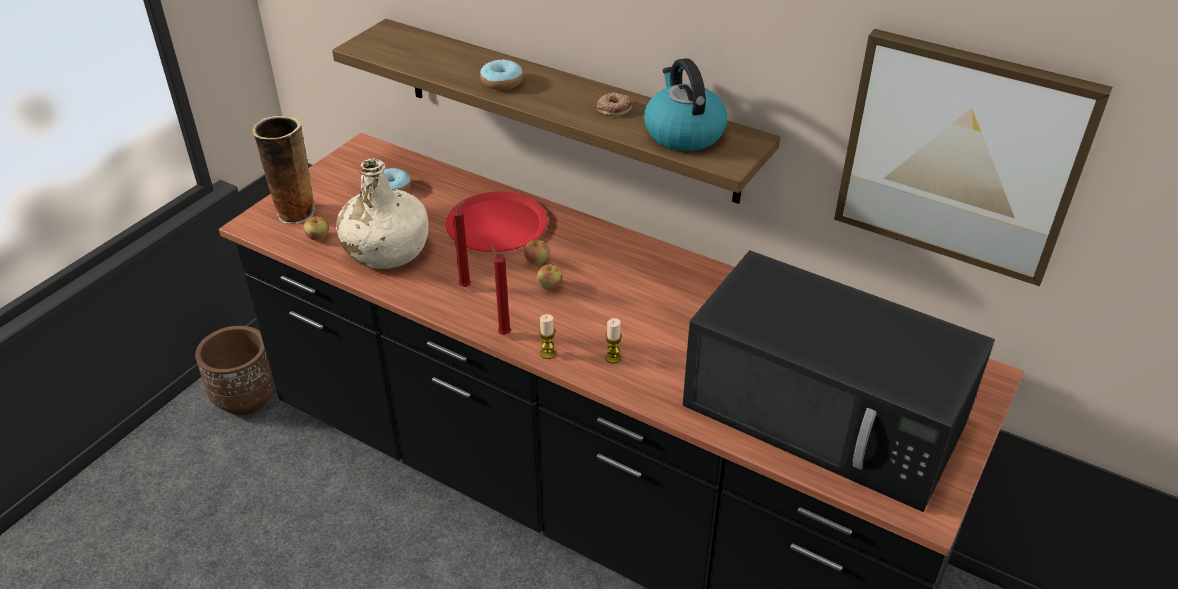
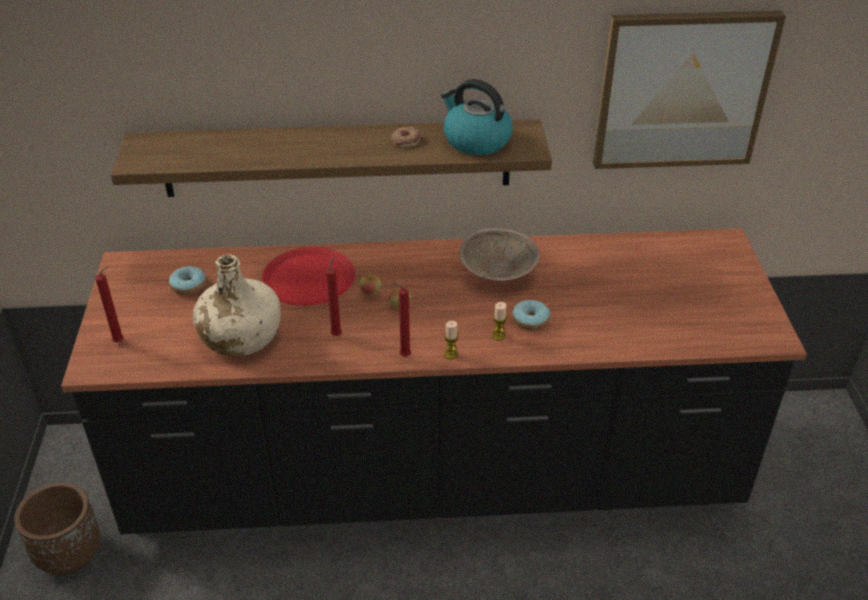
camera: 35 degrees left, 0 degrees up
(295, 212) = (120, 341): vase -> red candle
(318, 237) = (167, 352): apple -> none
(502, 82) = (296, 151): donut -> donut (530, 320)
(680, 295) = (498, 271): none -> beige bowl
(827, 415) = (667, 308): black microwave -> none

